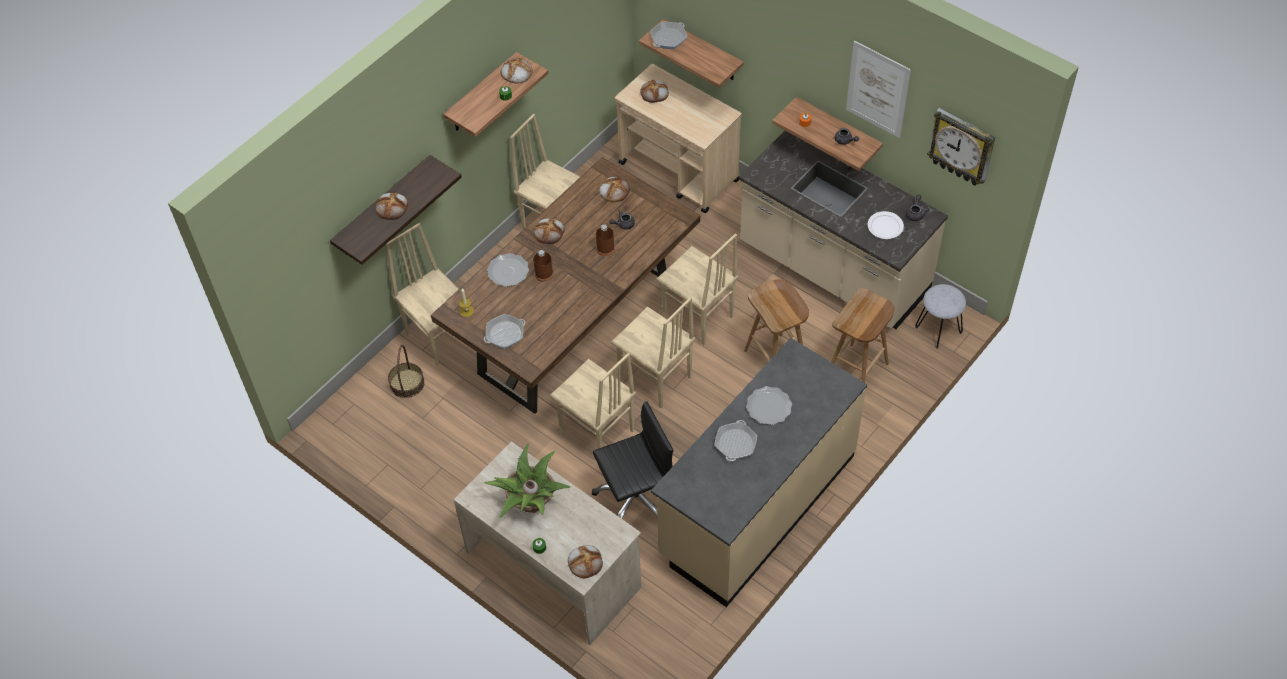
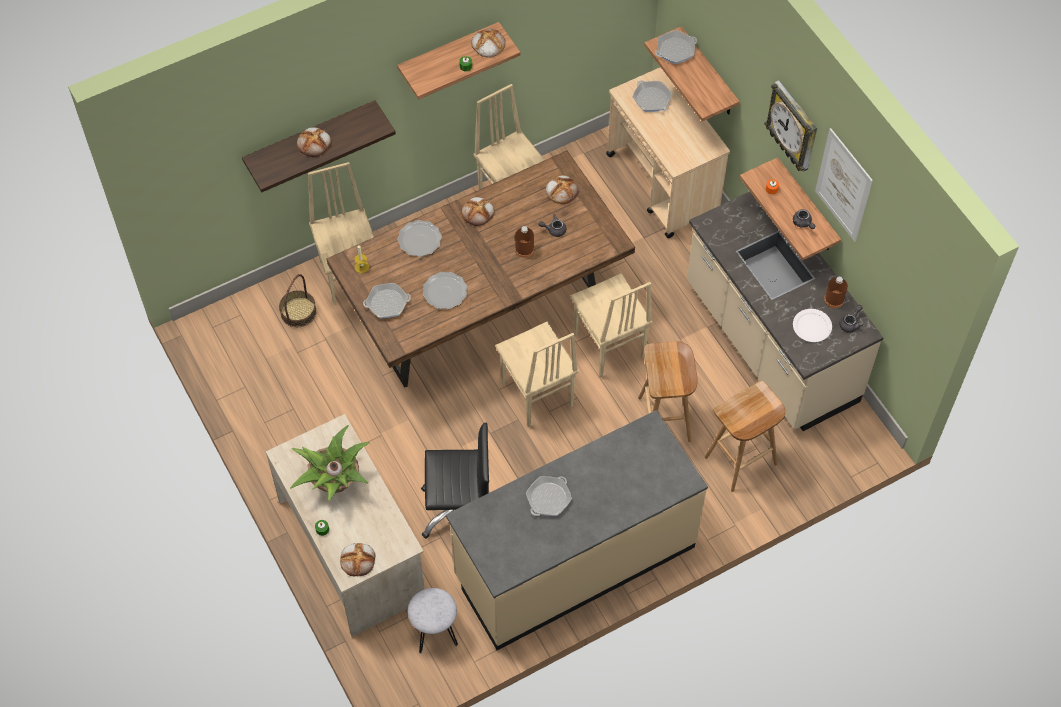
camera: 20 degrees right, 5 degrees up
(544, 274) = (452, 255): brown bottle -> brown bottle (834, 299)
(597, 432) = (455, 428): beige chair -> none
(655, 93) = (652, 99): bread -> frying pan
(768, 407) = (599, 473): plate -> plate (445, 291)
(938, 330) = (846, 447): grey stool -> grey stool (434, 632)
(962, 147) = (904, 277): wall clock -> wall clock (793, 127)

